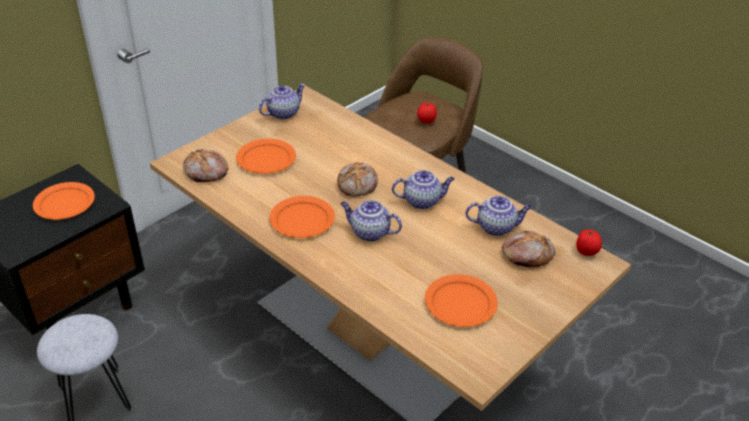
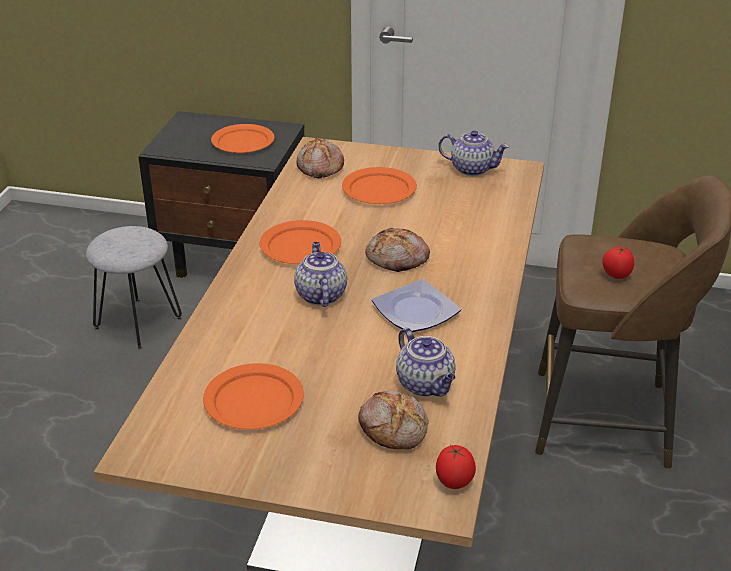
camera: 60 degrees right, 5 degrees down
(422, 201) = (417, 311): teapot -> plate

